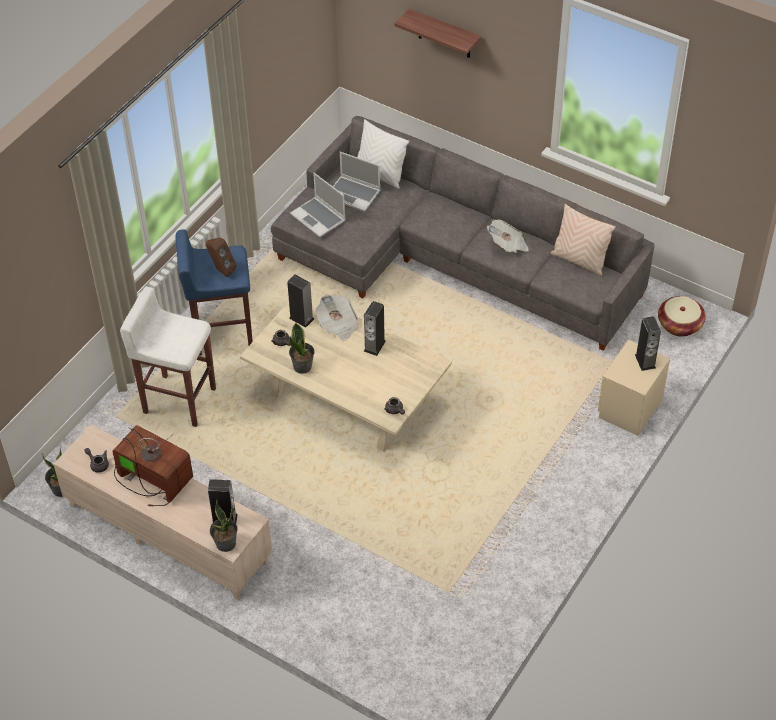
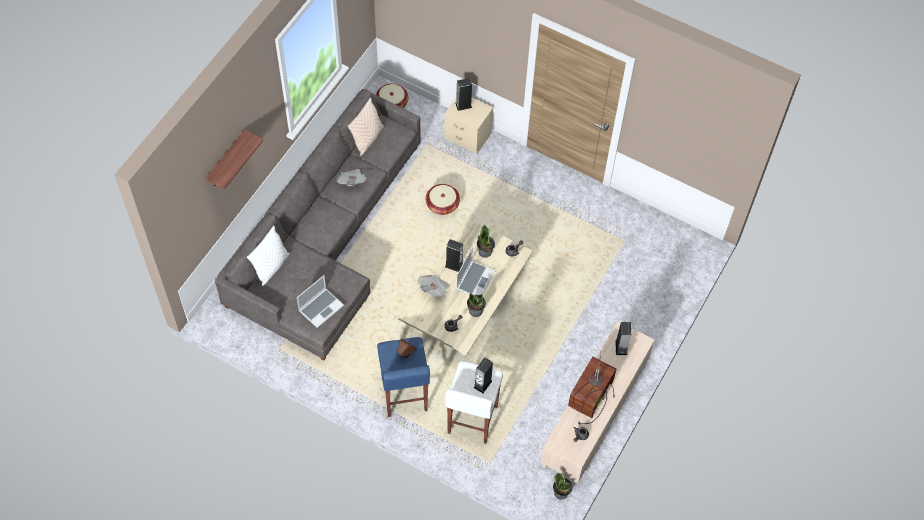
camera: 95 degrees left, 10 degrees up
(225, 544) = (640, 345): potted plant -> potted plant (485, 252)
(301, 318) = (428, 314): speaker -> speaker (483, 384)
(354, 194) = (295, 284): laptop -> laptop (475, 279)
(509, 377) = (442, 204): none -> basket

